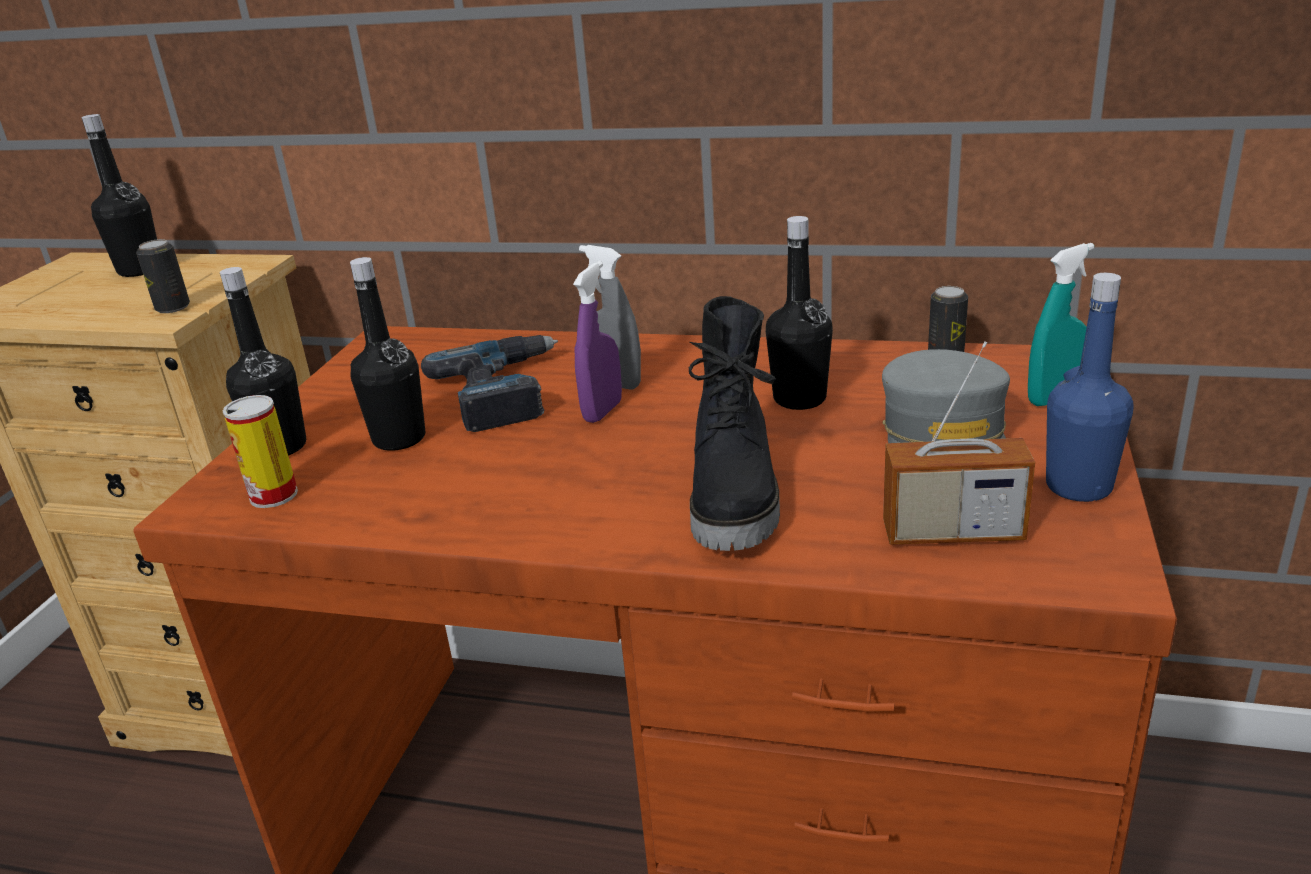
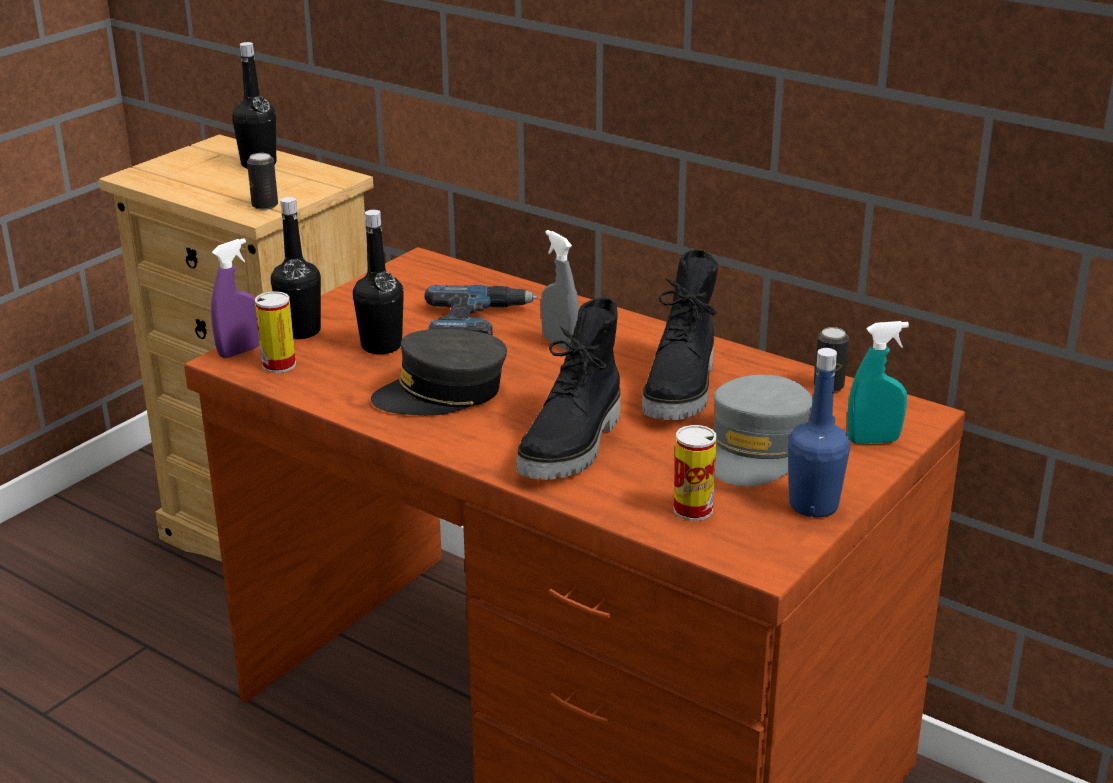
camera: 20 degrees right, 0 degrees up
(518, 475) = (442, 393): none -> grey cap
(602, 411) = (534, 362): purple spray bottle -> purple spray bottle (240, 351)
(799, 399) = (683, 390): black bottle -> black boot
(953, 532) = (693, 509): radio -> can

